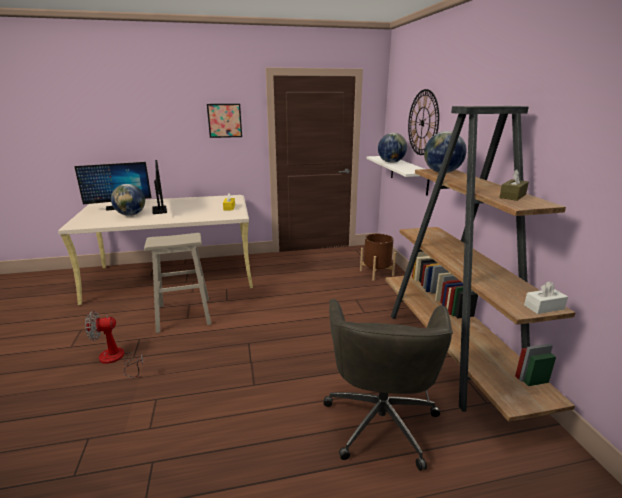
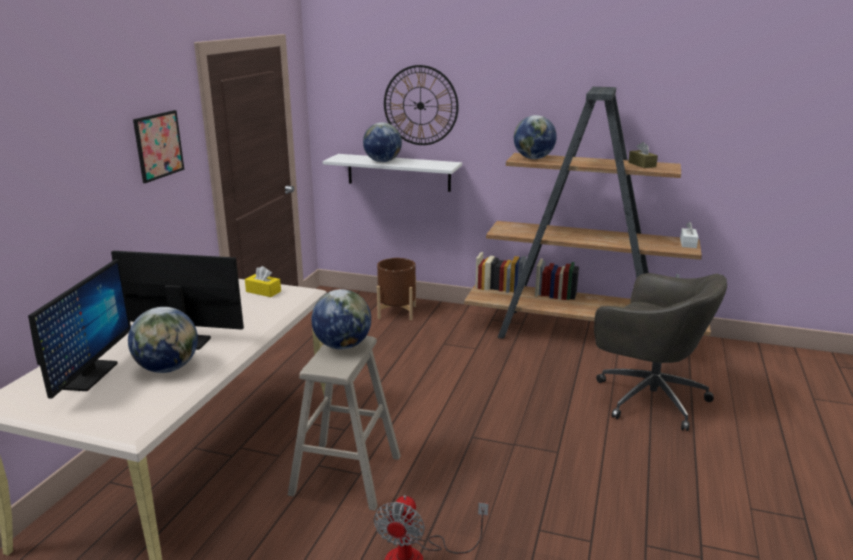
camera: 60 degrees left, 0 degrees up
(183, 237) = (342, 345): none -> globe

